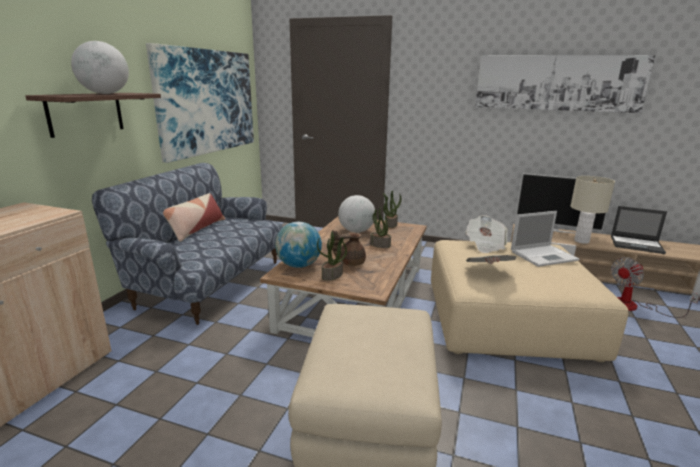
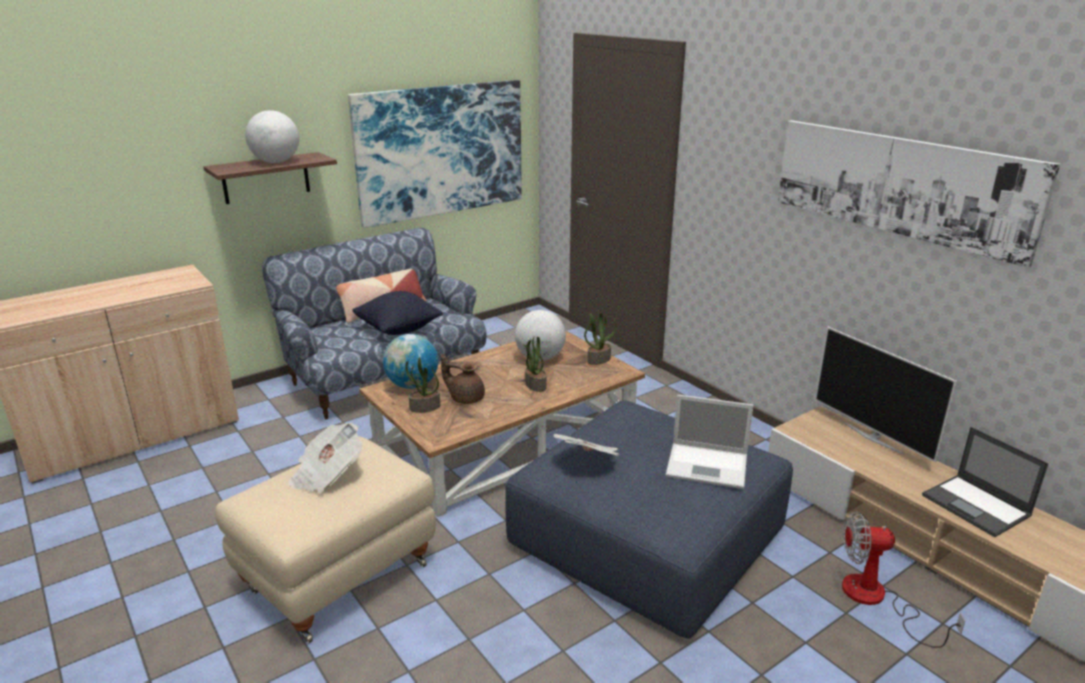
camera: 35 degrees right, 5 degrees up
(229, 237) = (398, 329): none -> black pillow
(485, 245) = (657, 425): newspaper -> newspaper (327, 475)
(508, 318) = (648, 536): beige ottoman -> blue ottoman
(581, 241) = (880, 467): beige table lamp -> none

